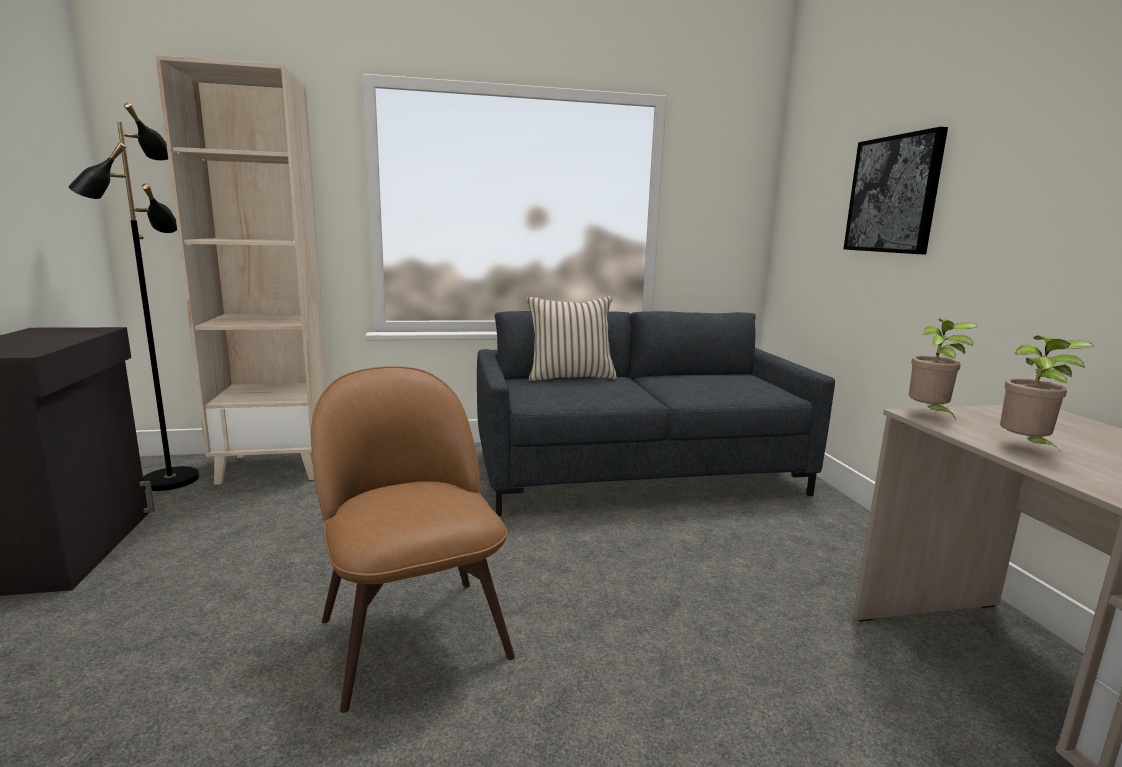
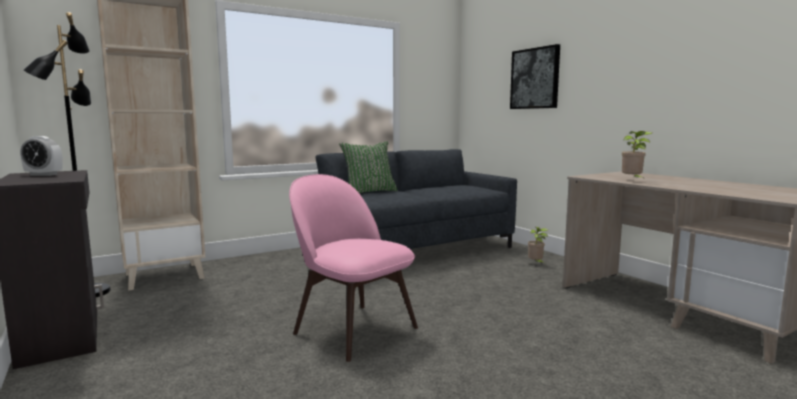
camera: 20 degrees left, 5 degrees down
(46, 335) = (44, 175): none -> alarm clock
(412, 632) = (352, 329): brown chair -> pink chair
(570, 377) = (369, 192): beige pillow -> green pillow
(929, 414) = (587, 176): potted plant -> potted plant (536, 263)

